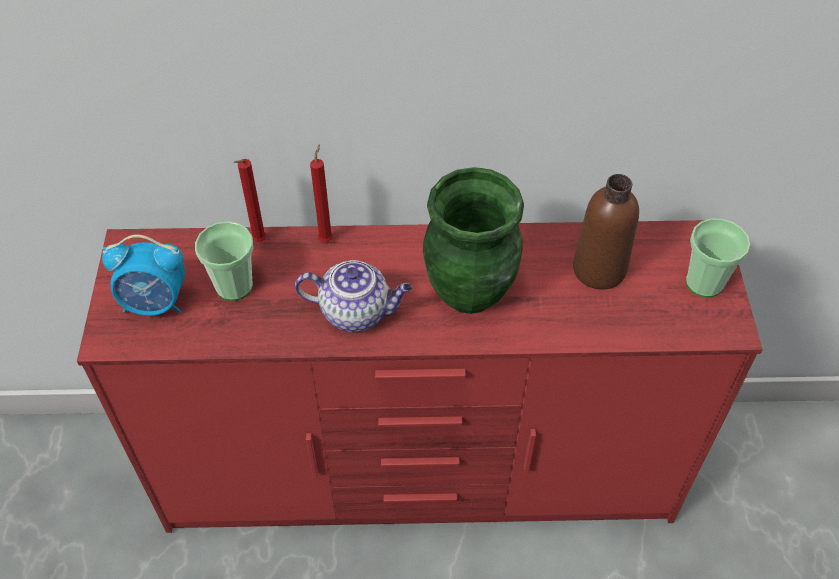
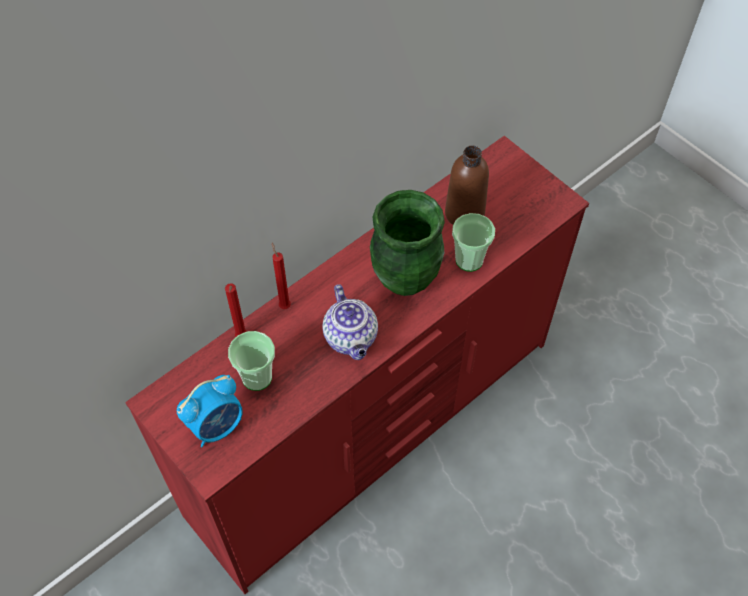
camera: 40 degrees left, 5 degrees up
(357, 312) = (351, 338): teapot -> teapot turned 105 degrees clockwise
(704, 283) = (527, 183): cup -> cup (469, 260)

